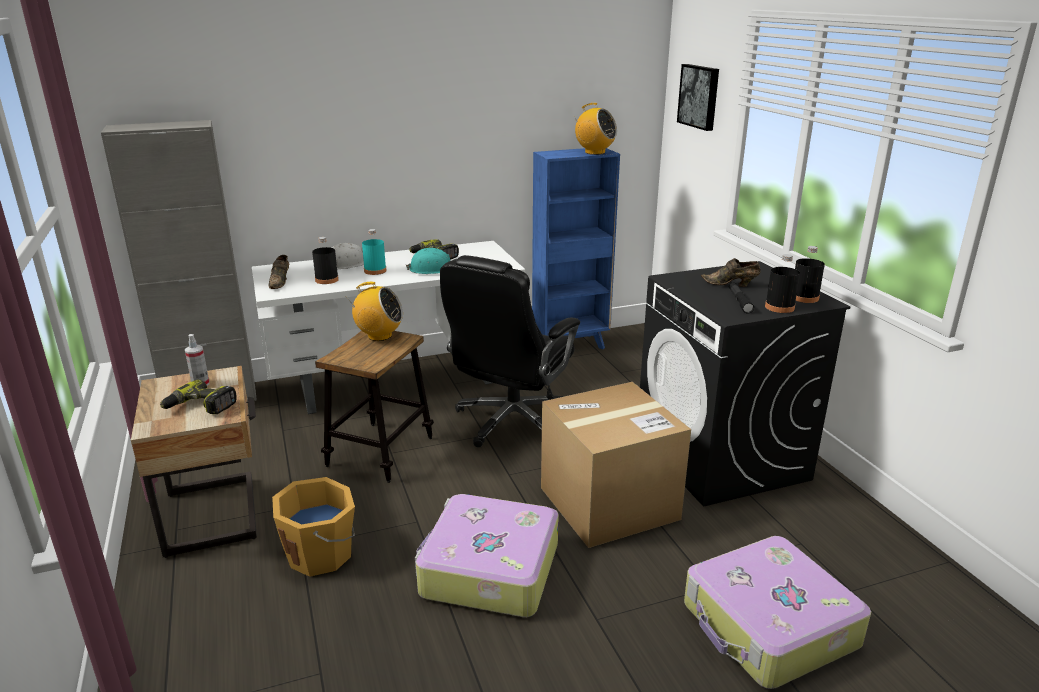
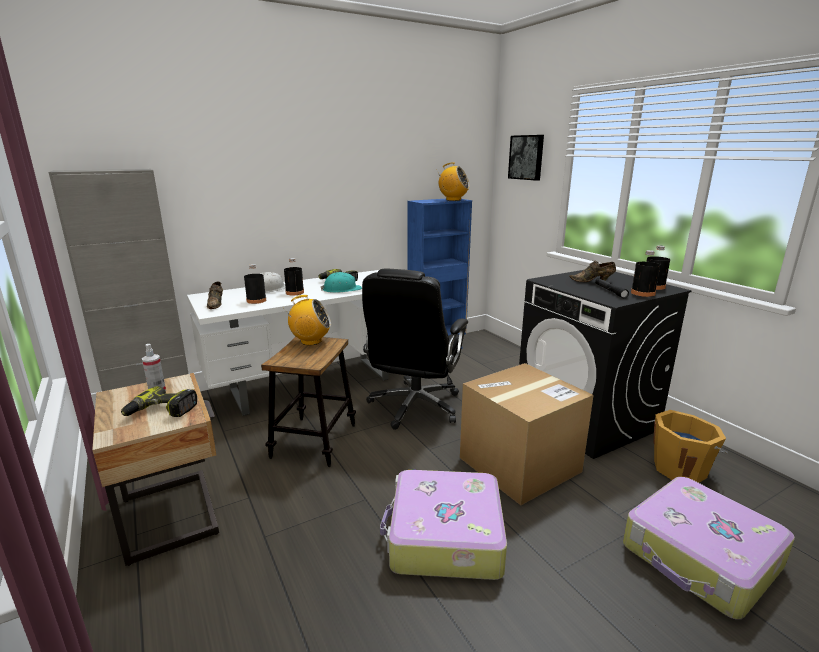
camera: 10 degrees left, 5 degrees down
(321, 554) = (286, 541): orange bucket -> orange bucket (680, 468)
(375, 271) = (294, 292): turquoise bottle -> black bottle

